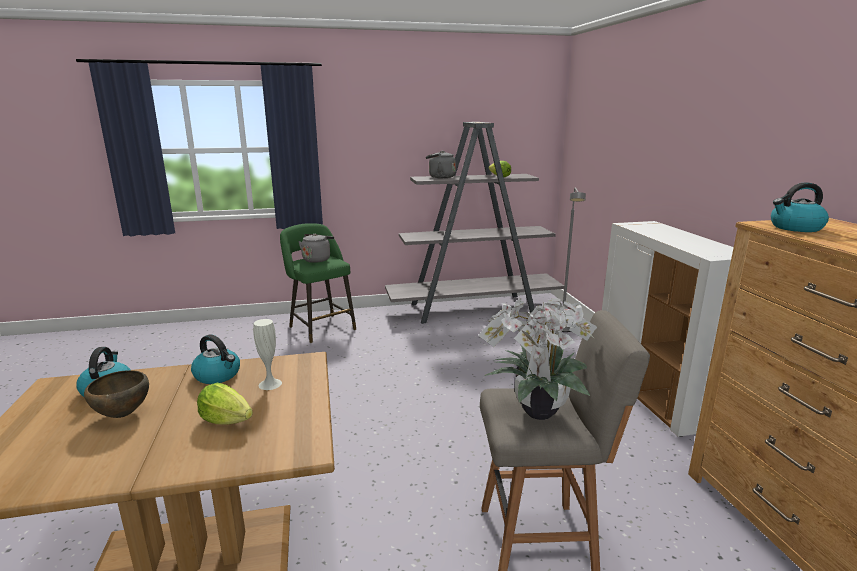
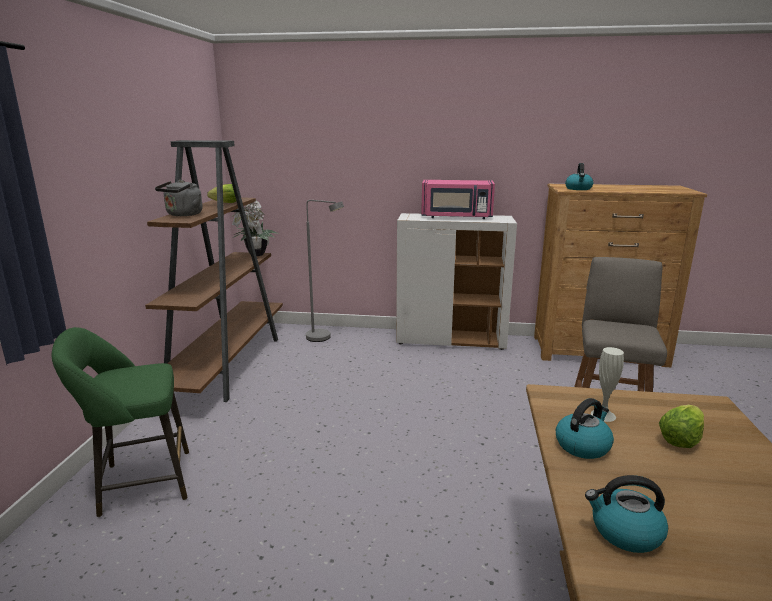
camera: 70 degrees left, 0 degrees up
(122, 415) = (688, 509): brown bowl -> none
(317, 259) = (123, 378): grey kettle -> none
(474, 309) = (227, 364): grey bookcase -> brown bookcase
(535, 411) = (628, 330): potted plant -> potted plant (255, 255)
(681, 237) = (456, 217): none -> pink microwave

